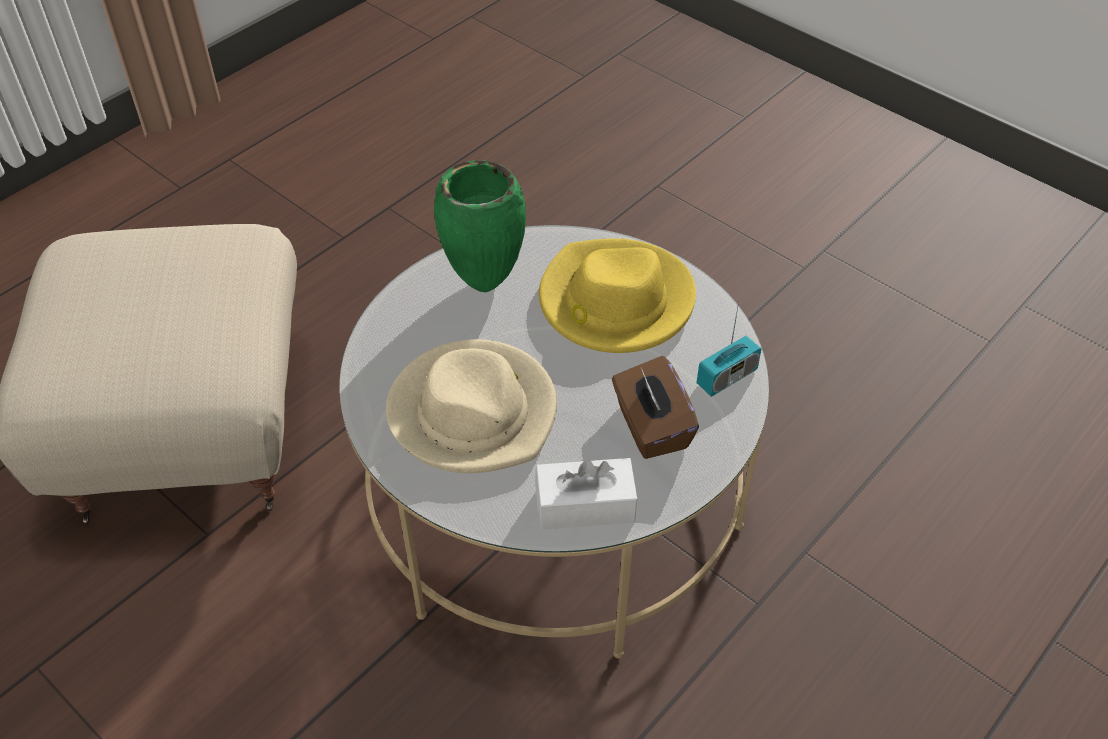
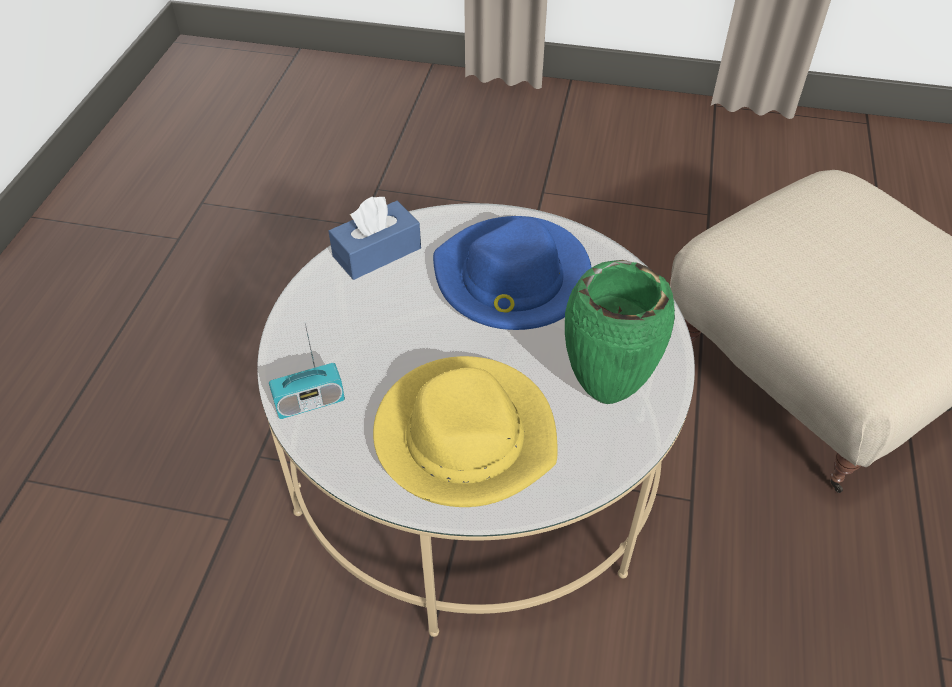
camera: 150 degrees right, 0 degrees up
(474, 412) = (512, 279): beige hat -> blue hat
(585, 505) = (377, 252): white tissue box -> blue tissue box
(651, 427) = (358, 328): brown tissue box -> none
(727, 377) = (310, 402): radio -> radio turned 135 degrees counterclockwise

